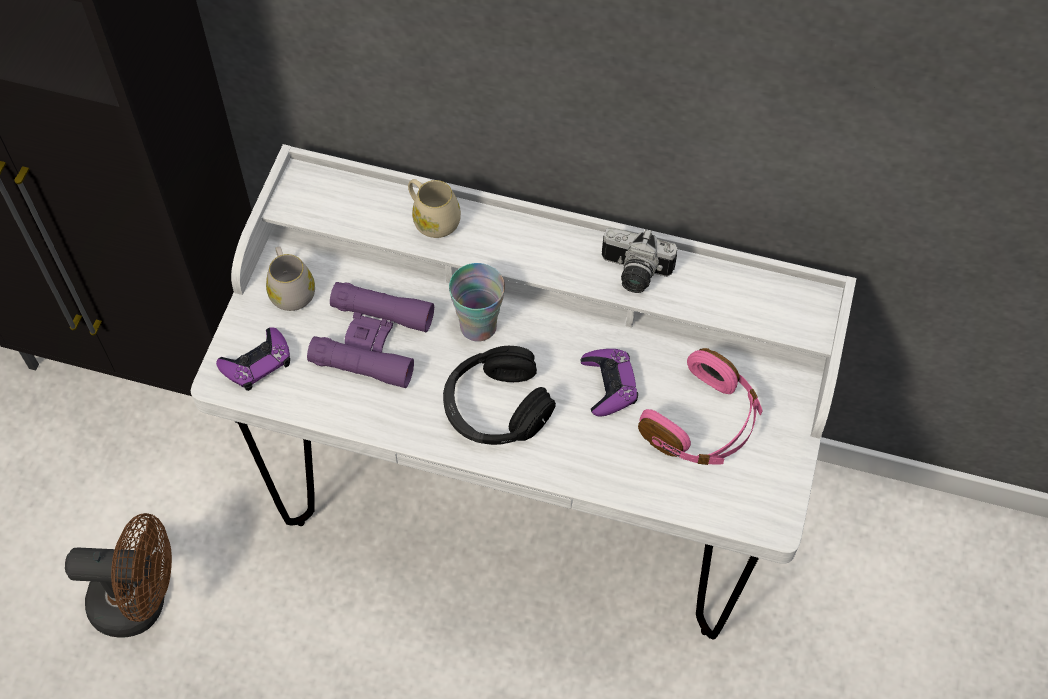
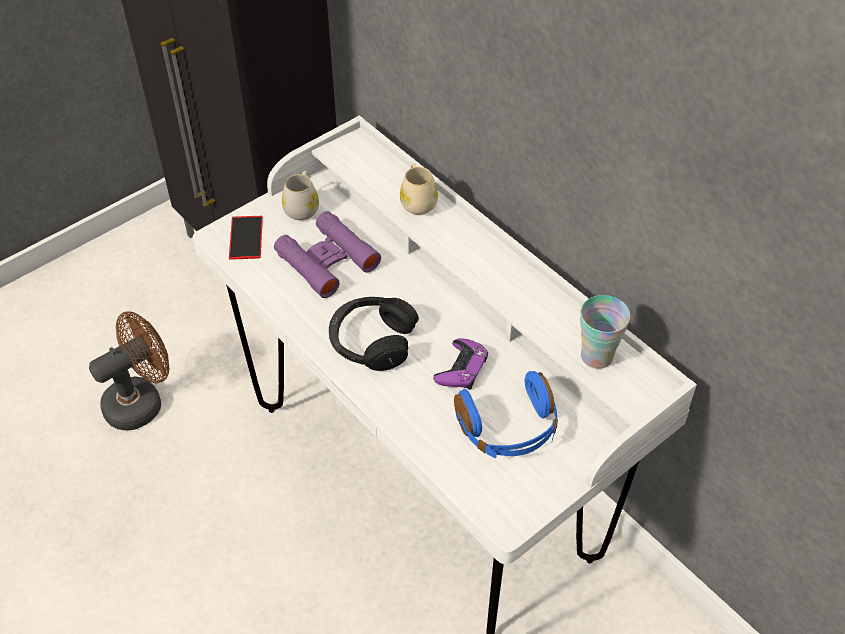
camera: 35 degrees right, 10 degrees down
(141, 601) = (141, 401): brown fan -> brown fan turned 75 degrees counterclockwise
(257, 363) = (246, 237): purple game controller -> phone
(478, 326) = (403, 287): cup -> cup (596, 356)
(633, 274) = (527, 299): camera -> none
(702, 423) = (508, 429): pink headphones -> blue headphones

